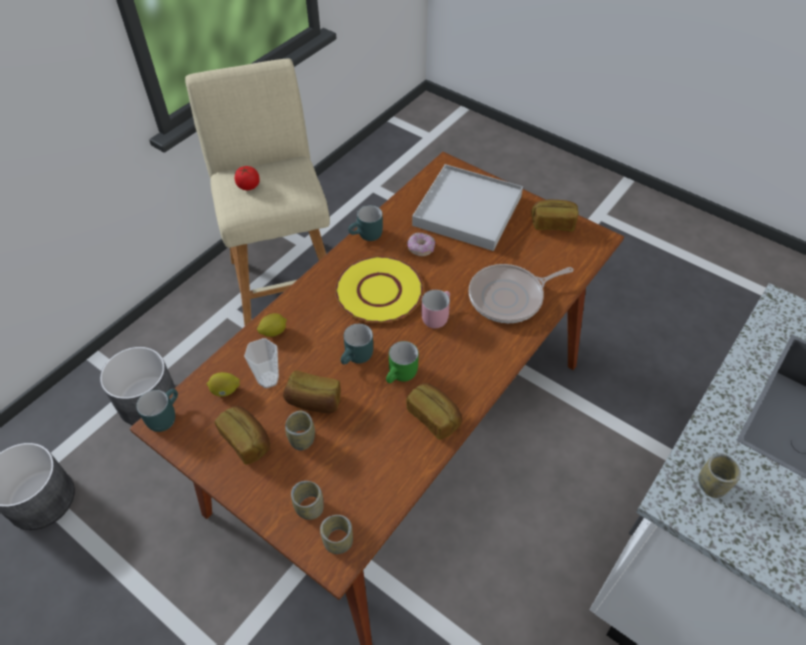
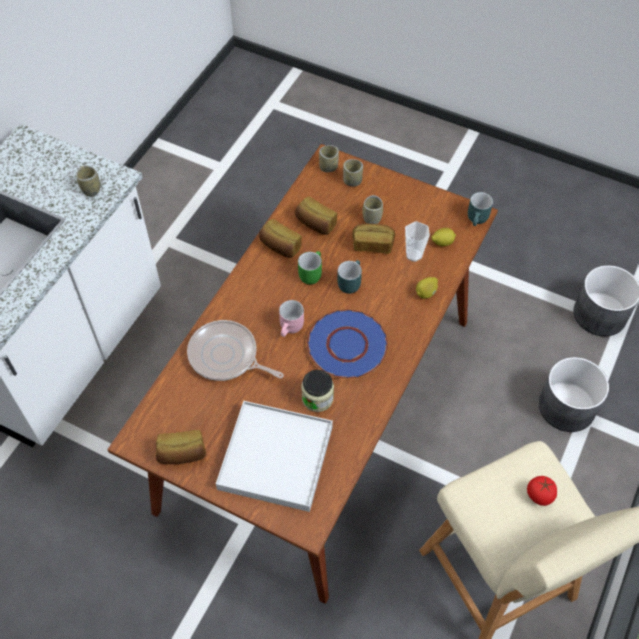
camera: 170 degrees right, 5 degrees up
(247, 440) = (410, 213): bread -> bread (315, 224)
(367, 236) = (375, 406): turquoise mug -> none
(379, 291) = (346, 345): yellow plate -> blue plate
(421, 249) = (317, 398): donut -> jar
(509, 297) = (226, 356): frying pan -> frying pan turned 120 degrees counterclockwise

